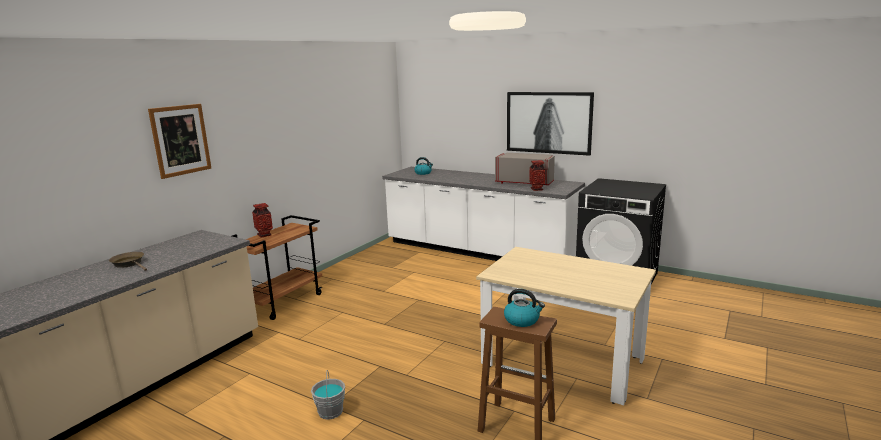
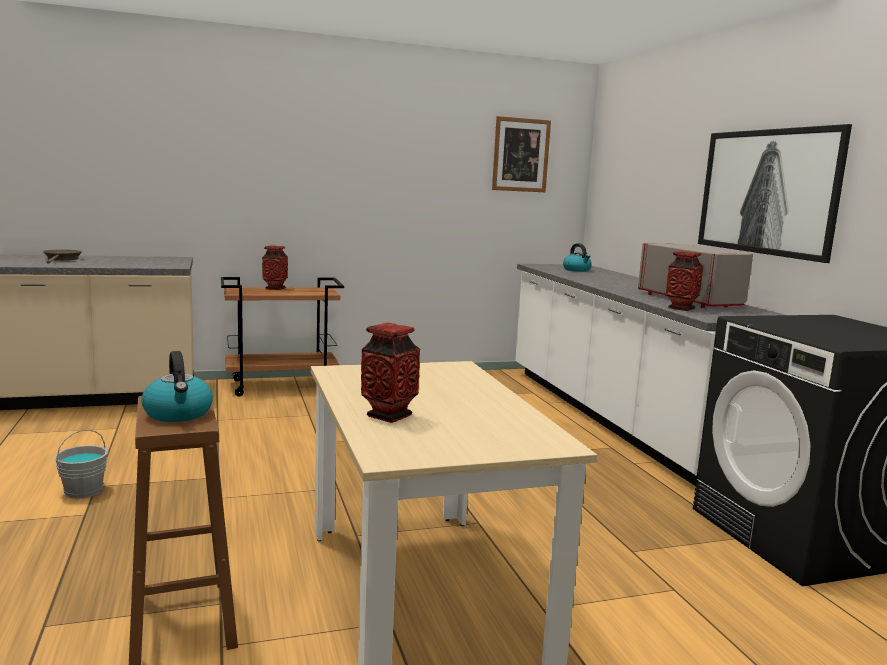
camera: 40 degrees right, 5 degrees down
(180, 140) = (185, 142): picture -> picture (521, 155)
(574, 284) = (389, 415): none -> vase

